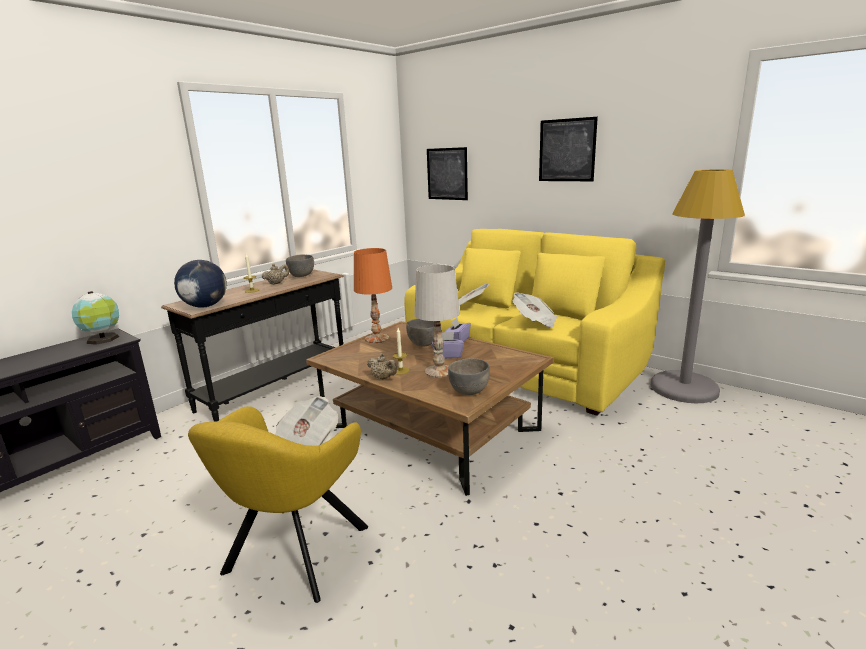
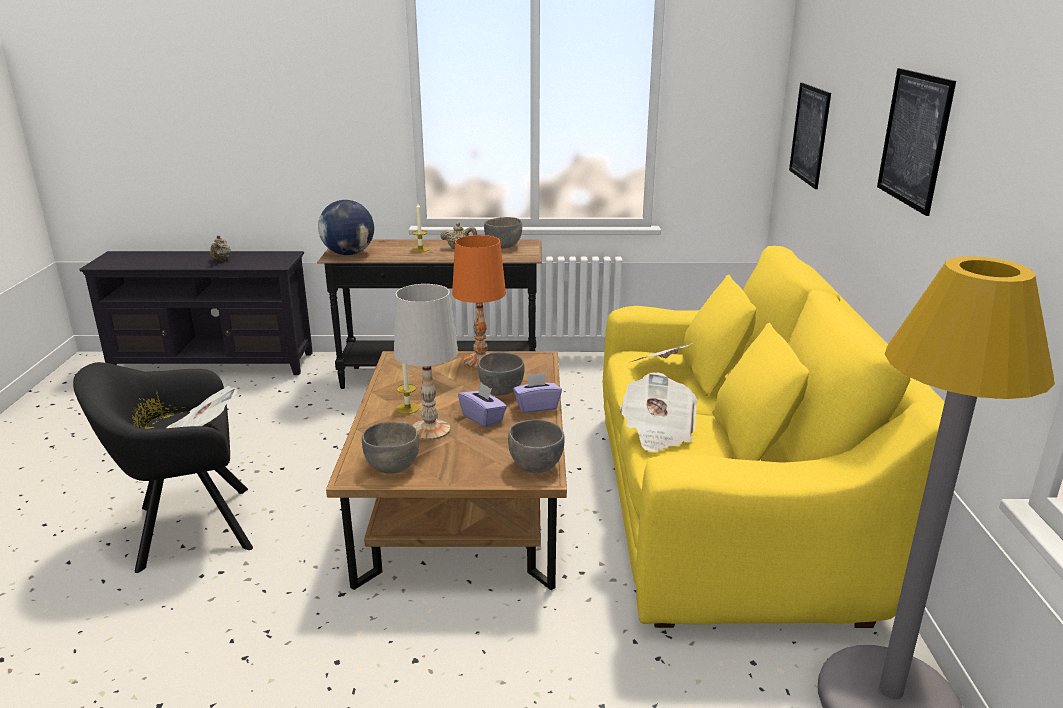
camera: 50 degrees right, 5 degrees up
(103, 339) = (271, 259): globe -> none
(292, 555) = (185, 528): yellow armchair -> black armchair
(383, 378) = (376, 406): beige teapot -> beige teapot (221, 260)
(521, 357) = (535, 466): none -> grey bowl

